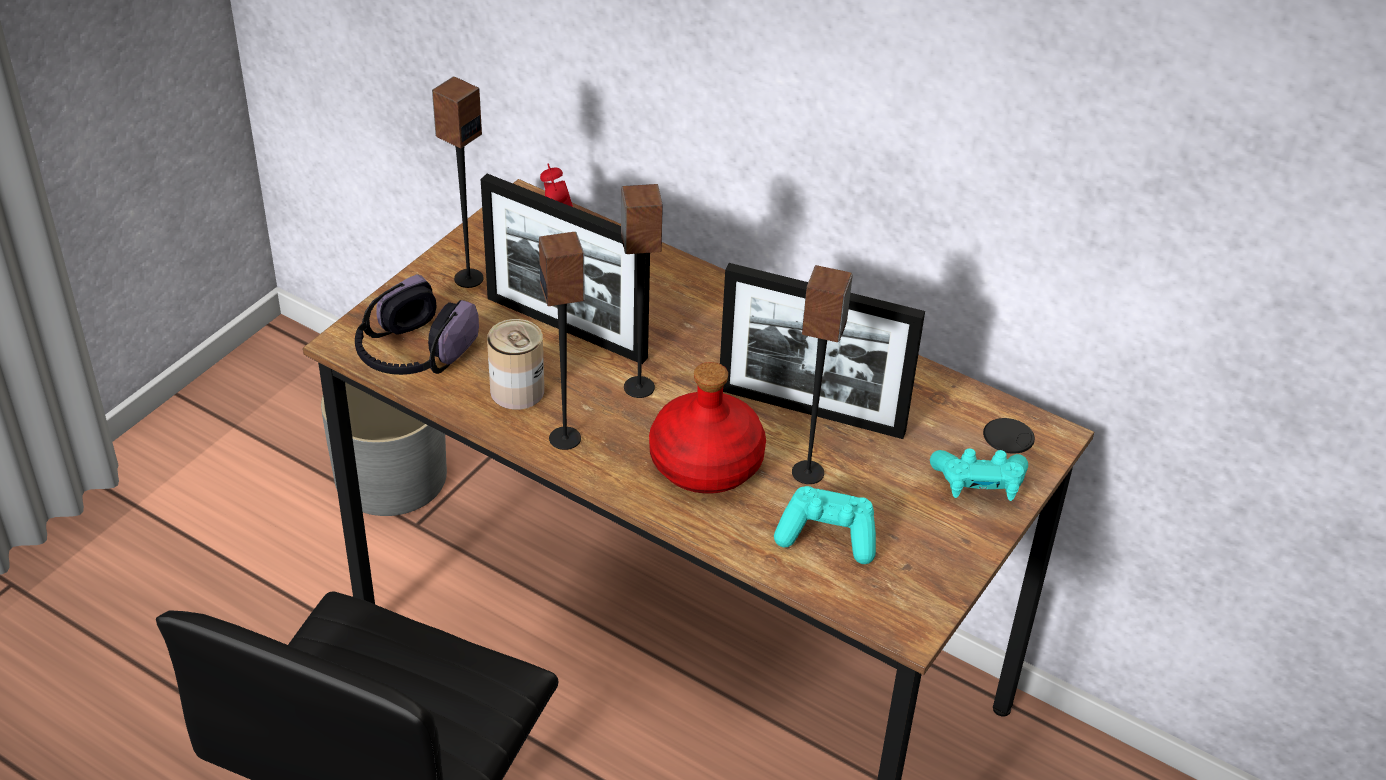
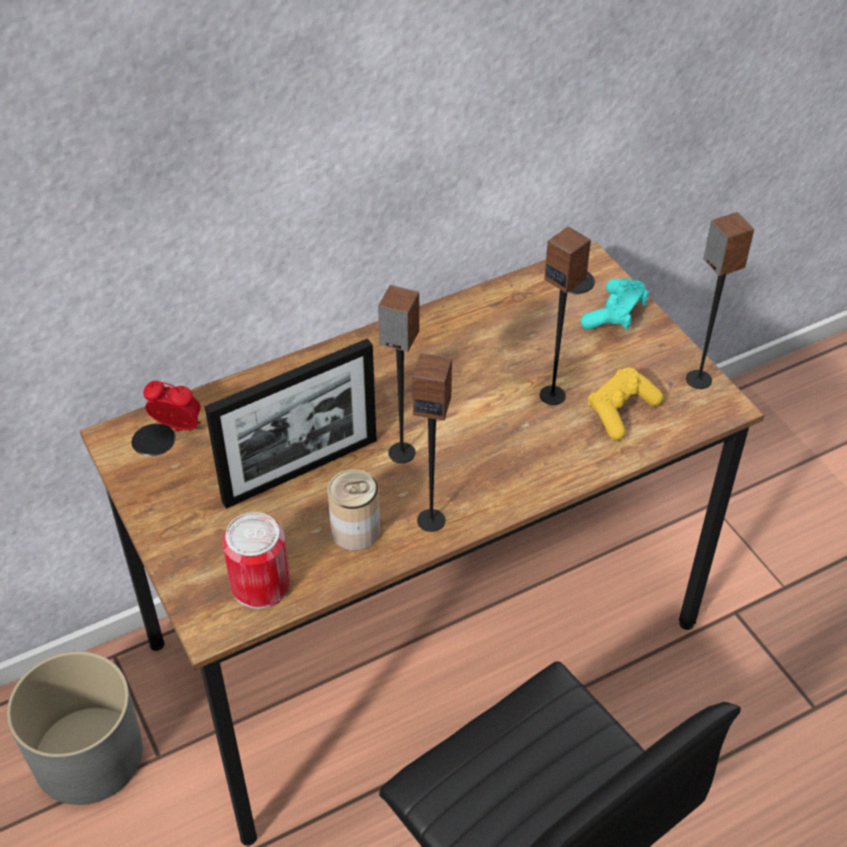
camera: 60 degrees left, 5 degrees up
(413, 353) = (260, 585): headphones -> can
(468, 278) = (189, 512): speaker -> speaker (698, 380)
(707, 463) = (510, 446): red bottle -> none
(811, 411) = (490, 367): picture frame -> none
(827, 536) = (621, 411): turquoise game controller -> yellow game controller

